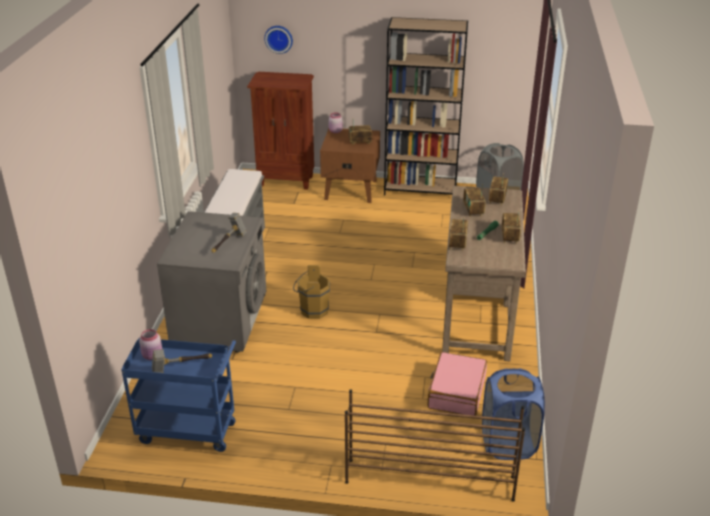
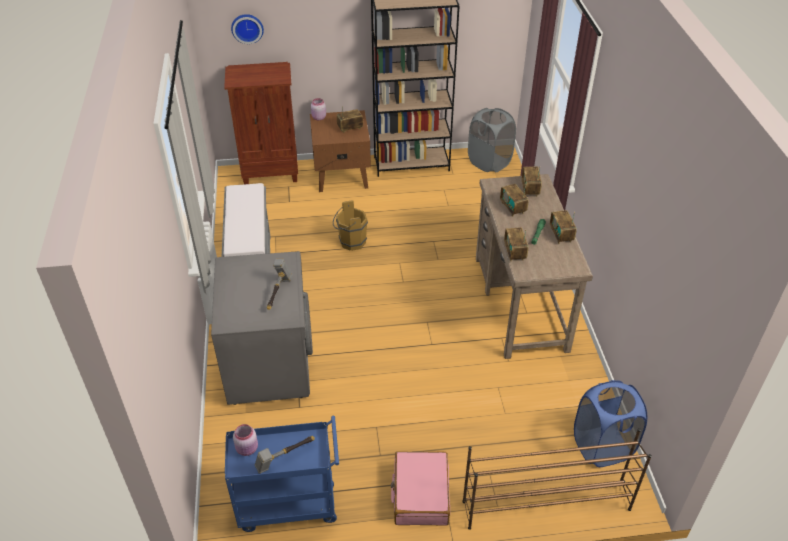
camera: 15 degrees left, 10 degrees up
(312, 310) = (358, 331): brown bucket -> brown bucket (350, 242)
(456, 392) = (534, 398): pink suitcase -> pink suitcase (420, 494)

